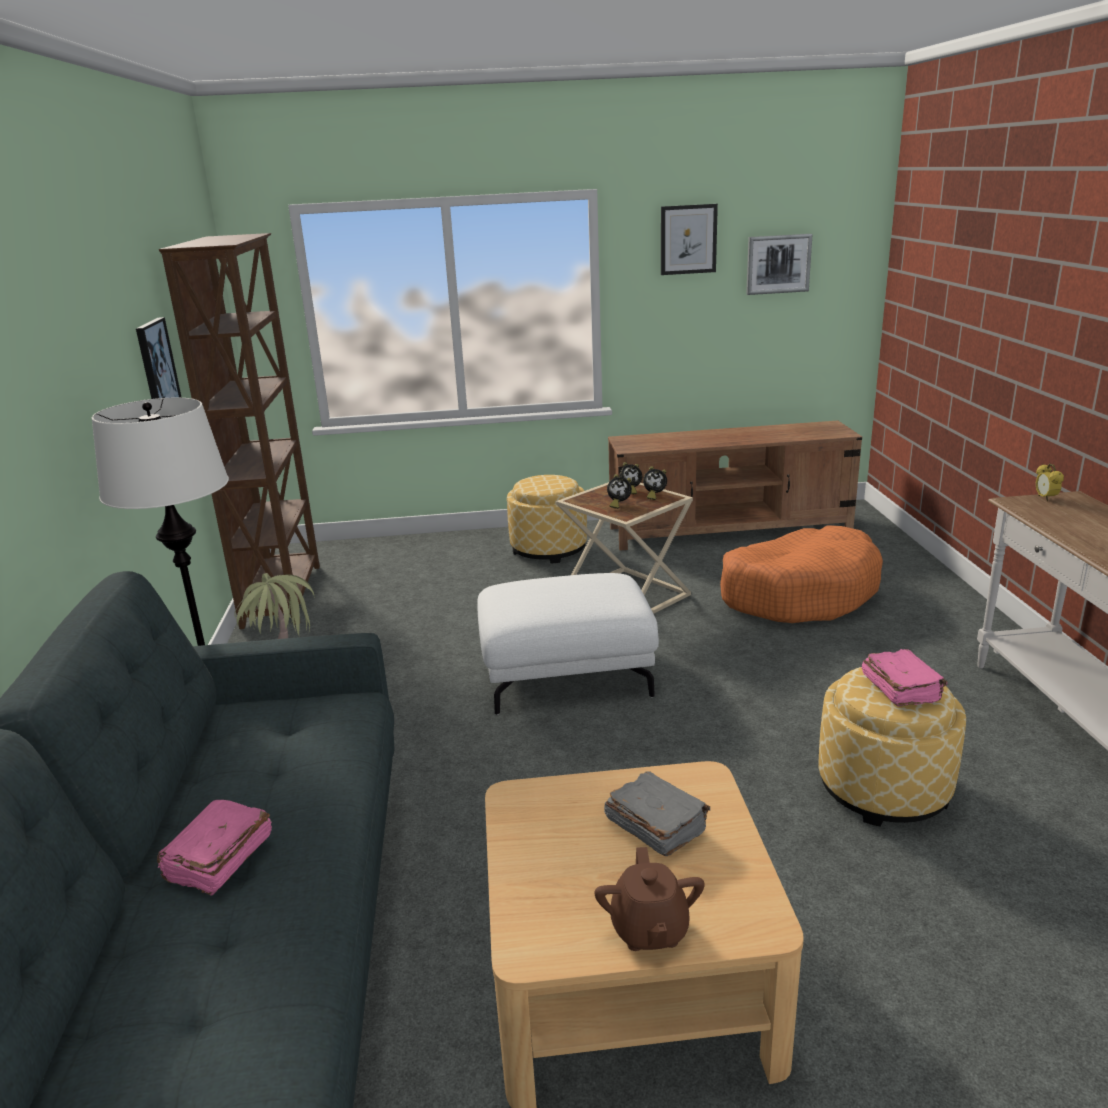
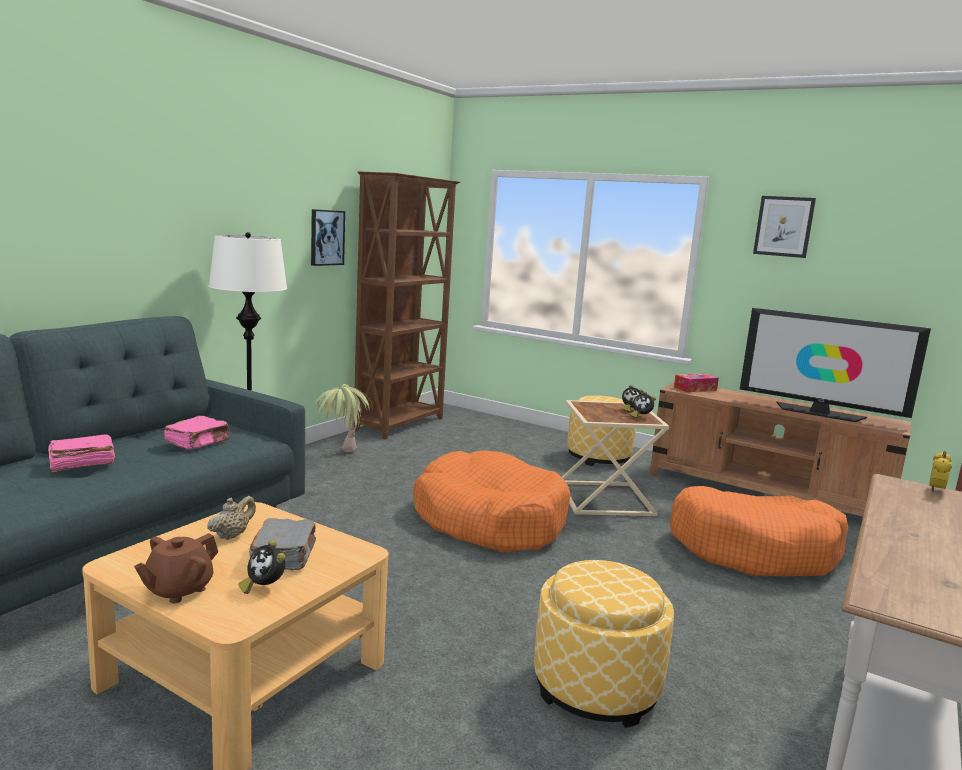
camera: 35 degrees right, 10 degrees down
(560, 837) = (232, 535): none -> beige teapot
(567, 673) = (489, 520): white ottoman -> orange dog bed
(618, 504) = (603, 413): alarm clock -> alarm clock (264, 587)
(642, 442) = (695, 388): none -> tissue box
(773, 435) = (819, 413): none -> television
(778, 264) = (872, 259): picture -> none
(900, 689) = (610, 583): pink book -> pink book (198, 442)

